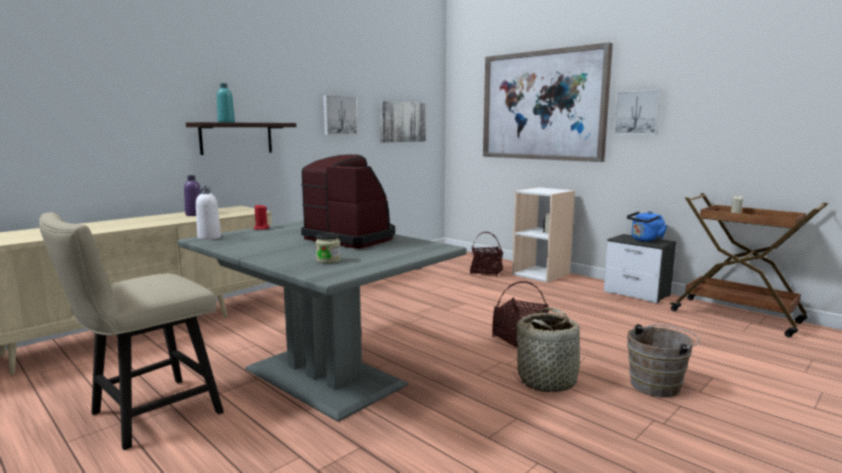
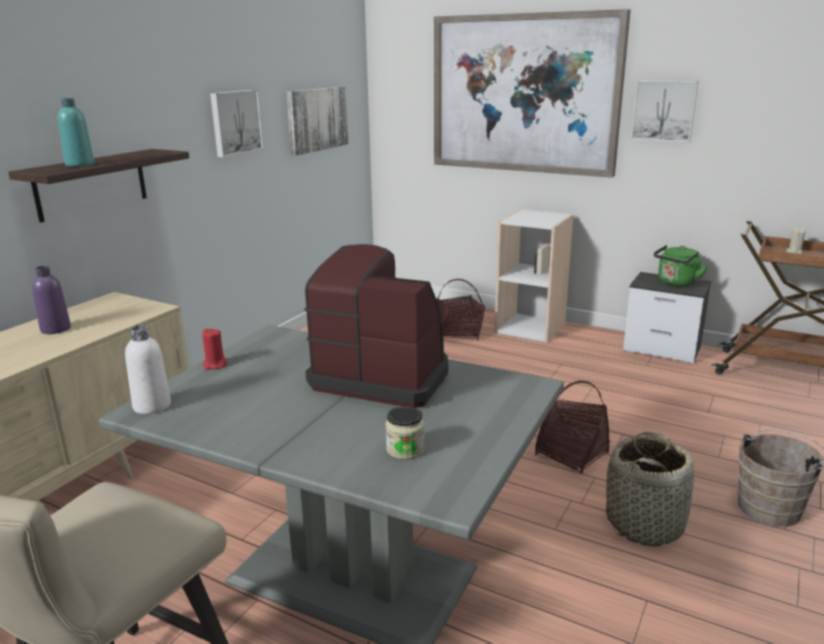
camera: 15 degrees left, 10 degrees up
(645, 240) = (676, 283): blue kettle -> green kettle

